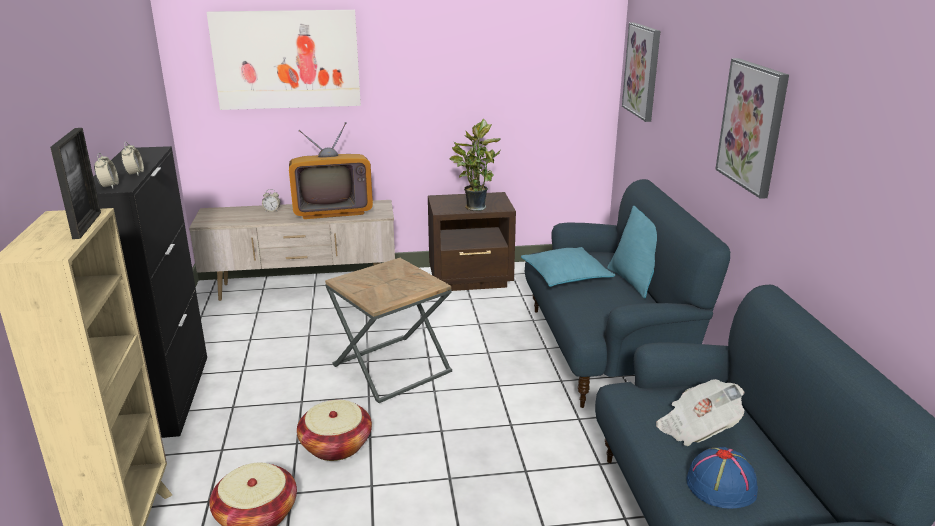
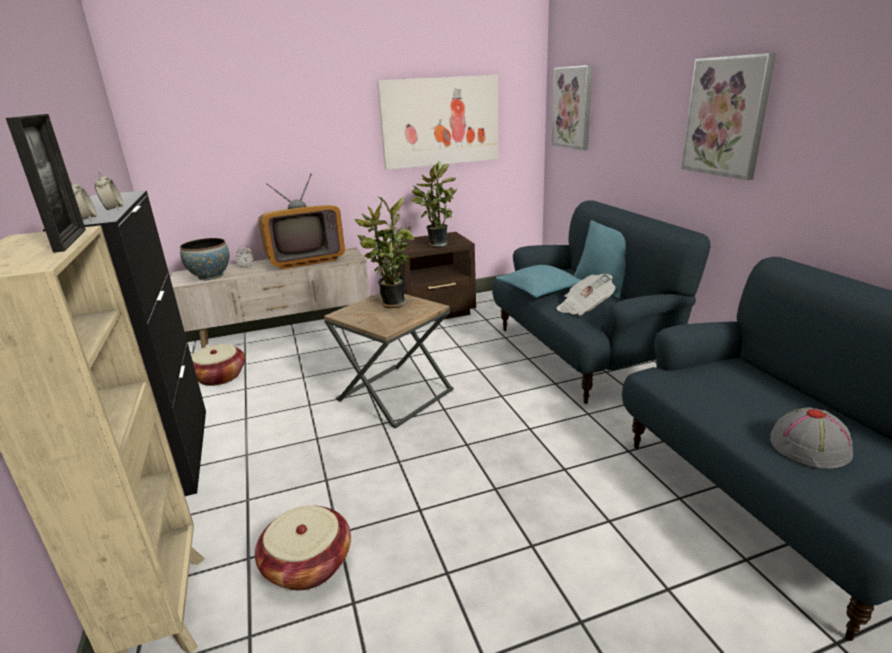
camera: 10 degrees left, 0 degrees up
(233, 219) = (210, 276): none -> bowl
(287, 59) = (246, 117): picture -> picture (440, 121)
(336, 445) = (368, 475): basket -> basket (219, 377)
(394, 276) = (390, 304): none -> potted plant
(697, 429) = (746, 398): newspaper -> newspaper (584, 308)
(721, 485) = (810, 447): blue hat -> grey hat

